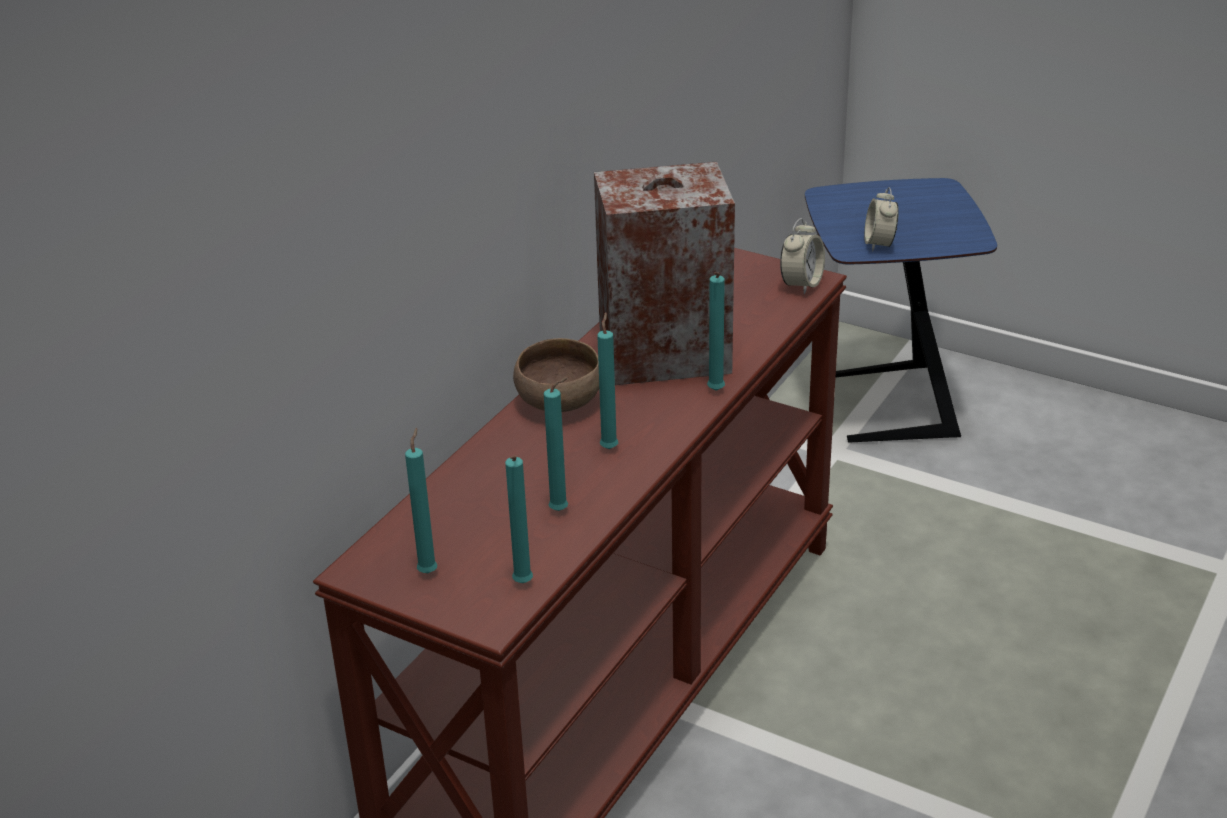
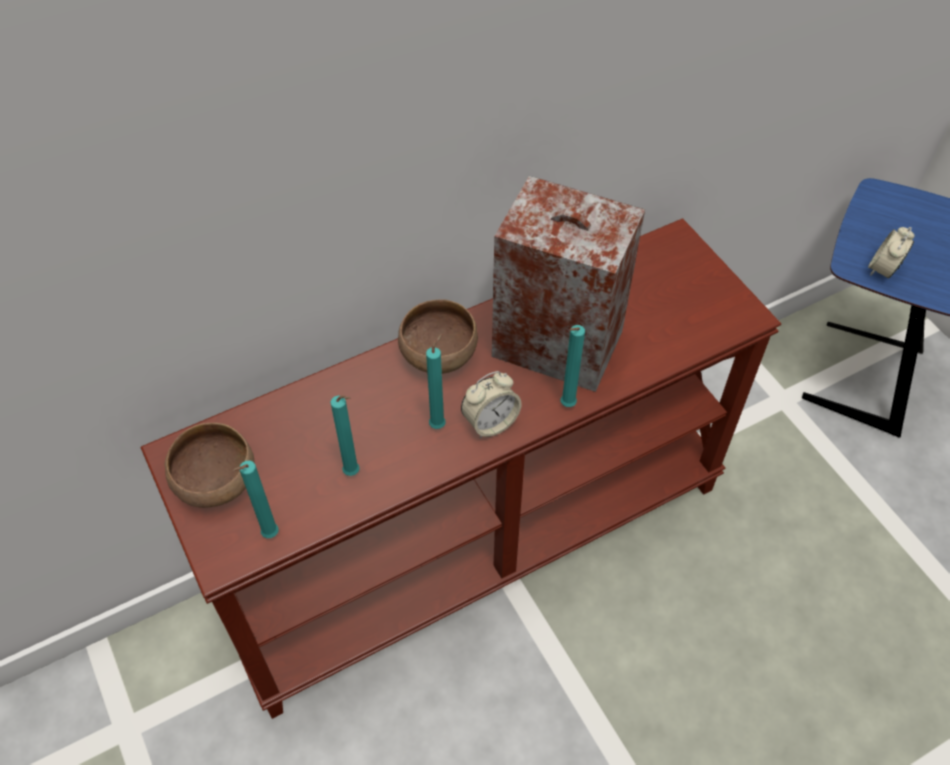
camera: 30 degrees right, 20 degrees up
(429, 571) = (218, 482): turquoise candle -> brown bowl
(801, 284) = (732, 316): alarm clock -> alarm clock (490, 422)

